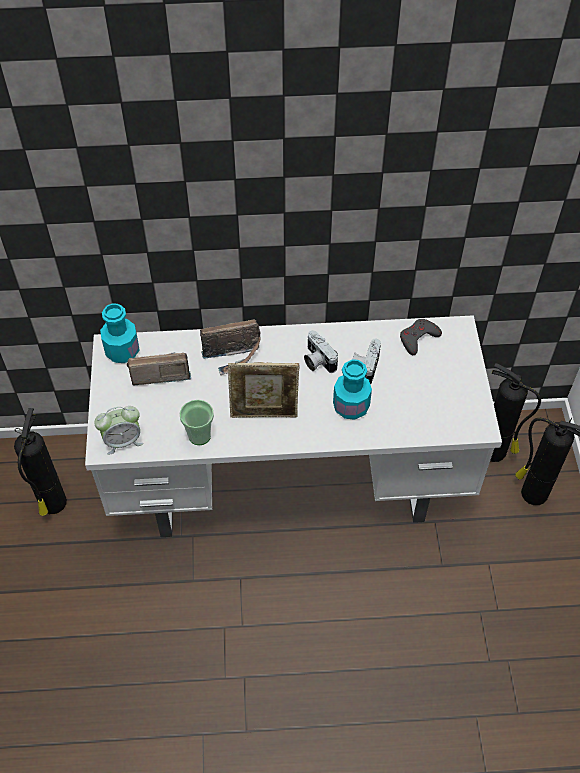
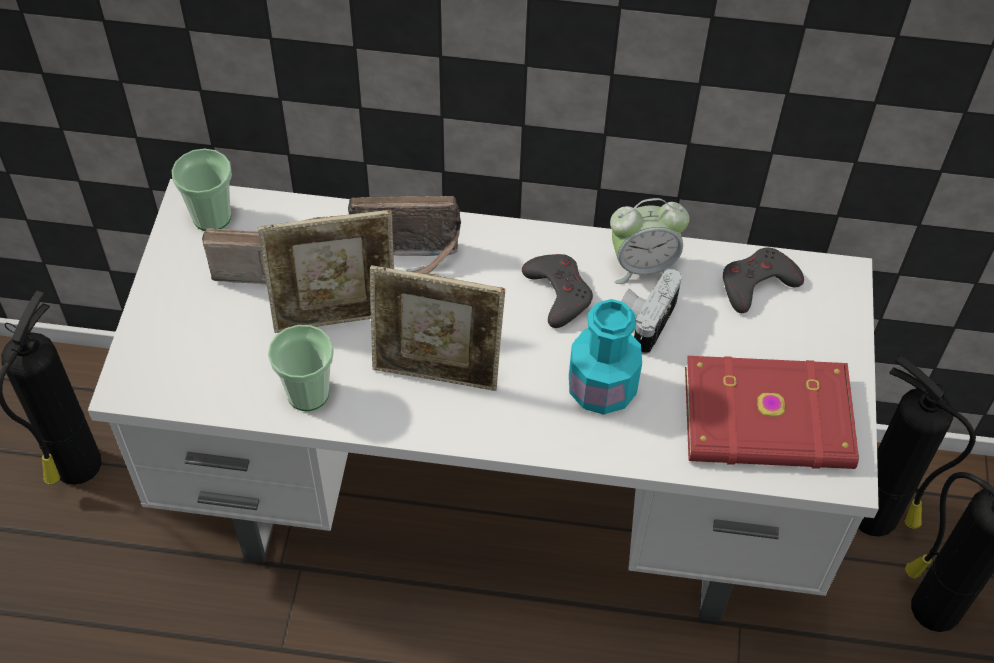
camera: 10 degrees right, 0 degrees up
(122, 351) = (212, 217): turquoise bottle -> cup
(123, 441) = (167, 378): alarm clock -> alarm clock (643, 266)
(204, 394) = (336, 318): none -> picture frame
(317, 360) = (558, 293): camera -> grey game controller
(439, 408) = (768, 421): none -> red book

